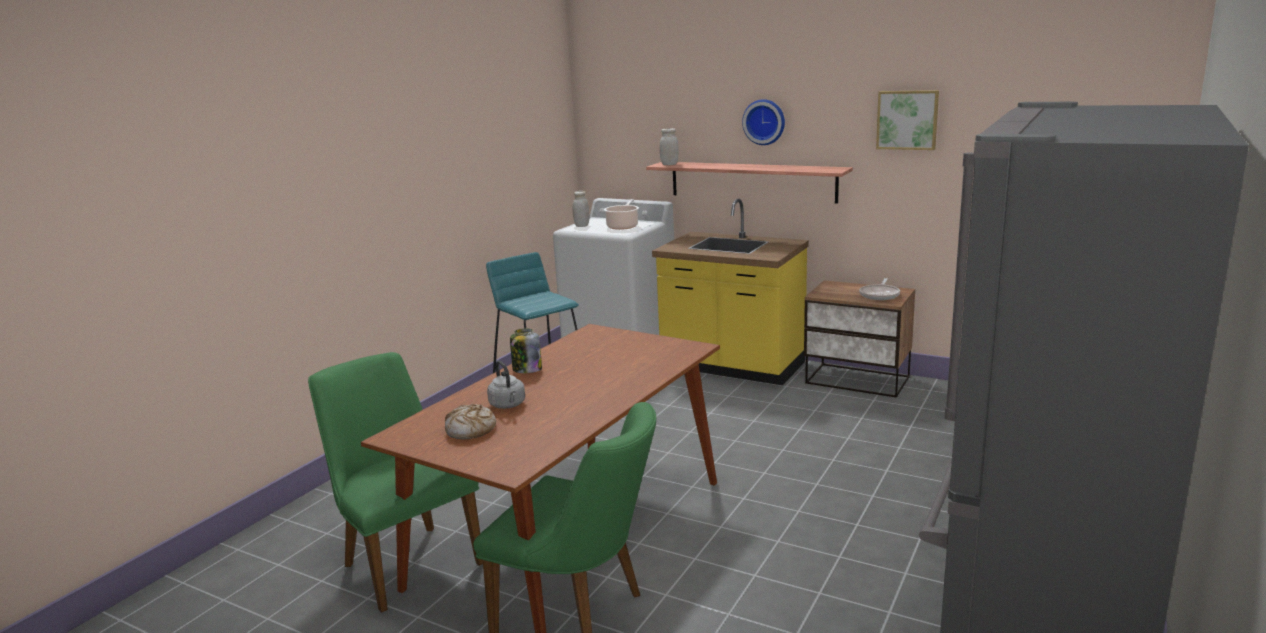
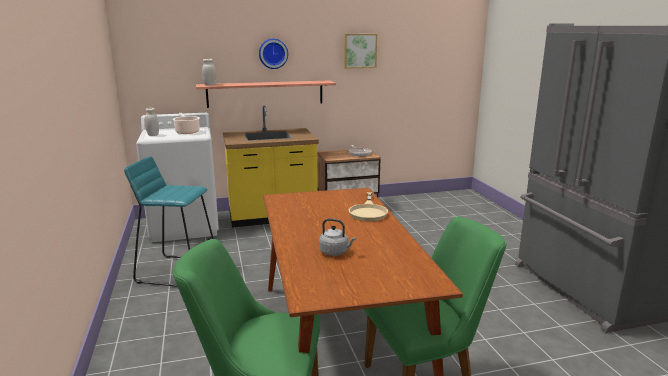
camera: 45 degrees left, 0 degrees up
(470, 430) = (350, 274): bread -> none
(526, 370) = (292, 229): jar -> none
(643, 374) = (368, 211): none -> beige frying pan

